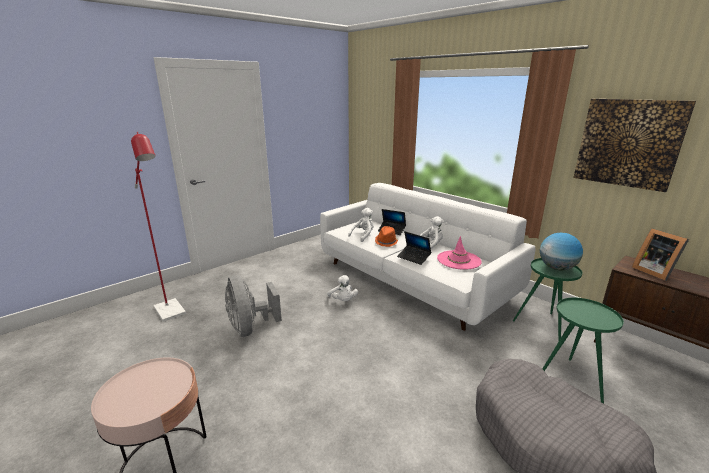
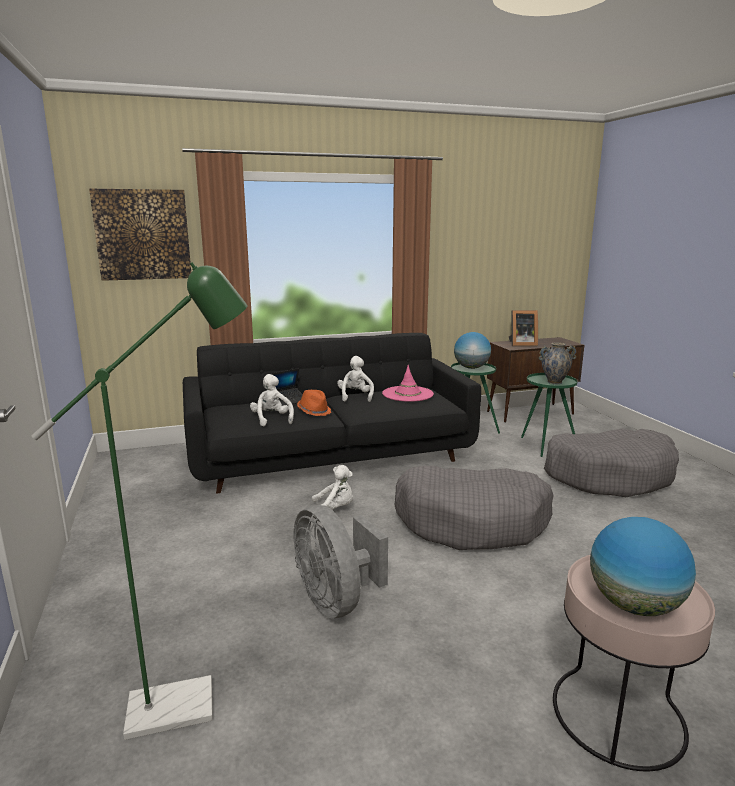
camera: 65 degrees left, 5 degrees down
(130, 388) = (634, 605): none -> globe
(172, 313) = (188, 704): red floor lamp -> green floor lamp
(250, 328) = (336, 600): grey fan -> grey fan turned 60 degrees clockwise
(368, 358) = (472, 521): none -> grey dog bed
(411, 280) = (331, 457): white sofa -> black sofa
(414, 258) = (377, 409): laptop -> none
(586, 317) = (554, 382): none -> vase
(628, 143) = (475, 244): picture -> picture (143, 235)

